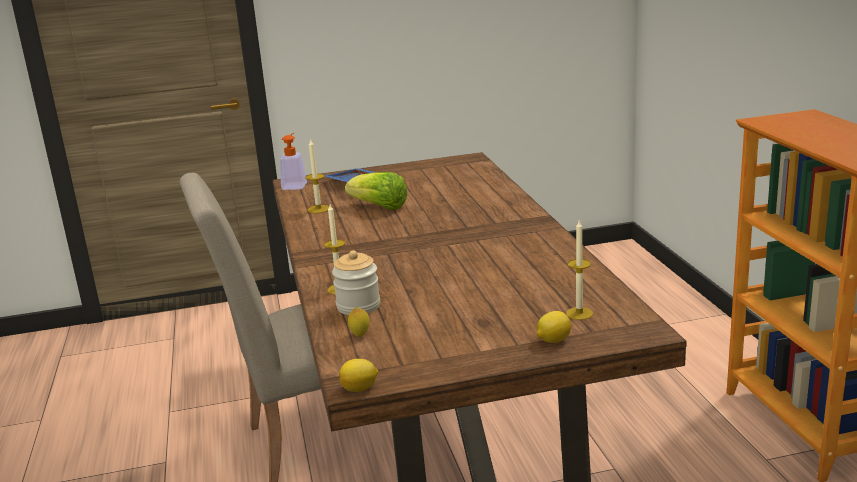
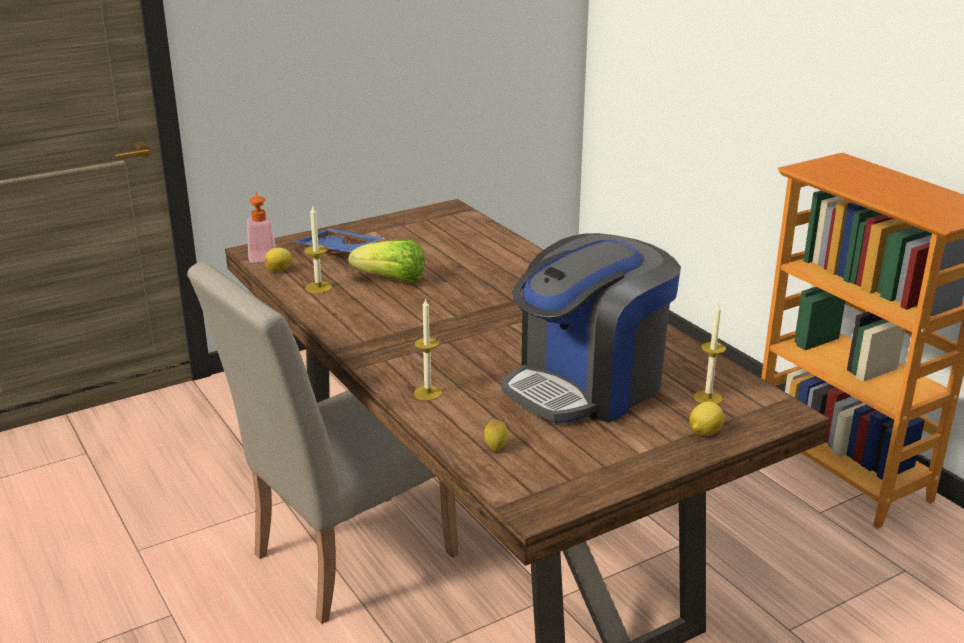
camera: 20 degrees left, 5 degrees up
(358, 306) = (466, 413): jar -> none
(360, 389) = (546, 514): lemon -> lemon (280, 270)
(478, 294) = (587, 385): none -> coffee machine

